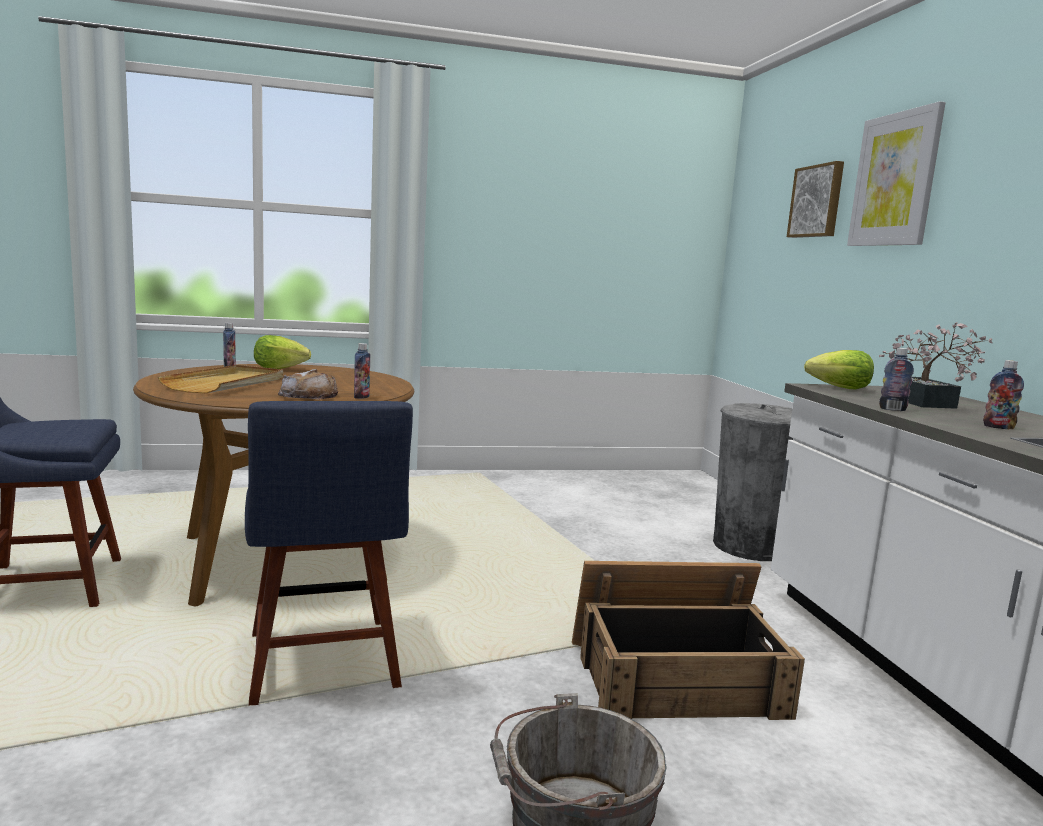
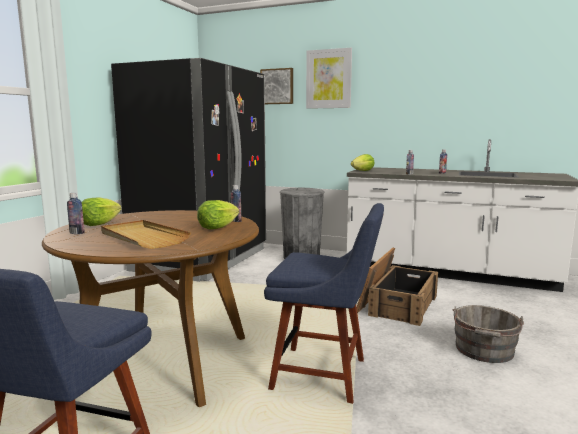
camera: 55 degrees left, 0 degrees up
(309, 395) = (217, 227): bread -> lettuce
(607, 492) = (202, 259): none -> black fridge
(924, 403) = (398, 171): potted plant -> none

